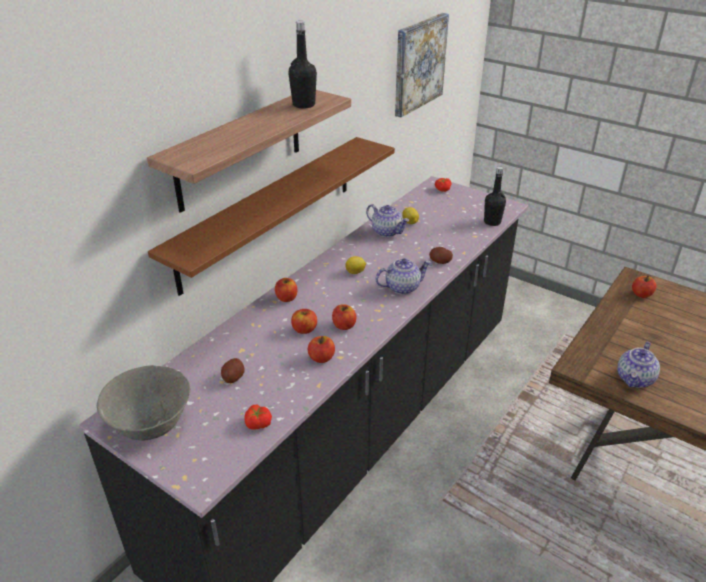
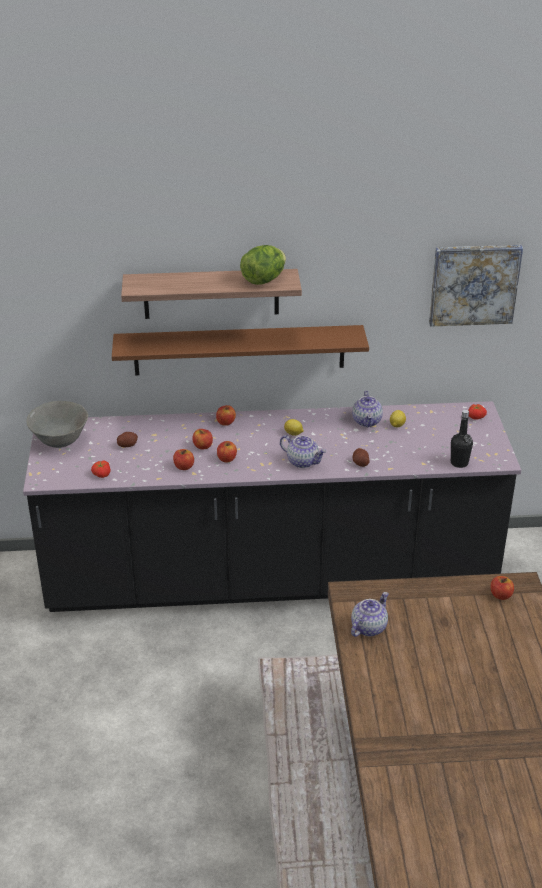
camera: 50 degrees right, 0 degrees up
(304, 105) = (263, 280): black bottle -> lettuce
(635, 379) = (368, 627): teapot -> teapot turned 135 degrees clockwise

